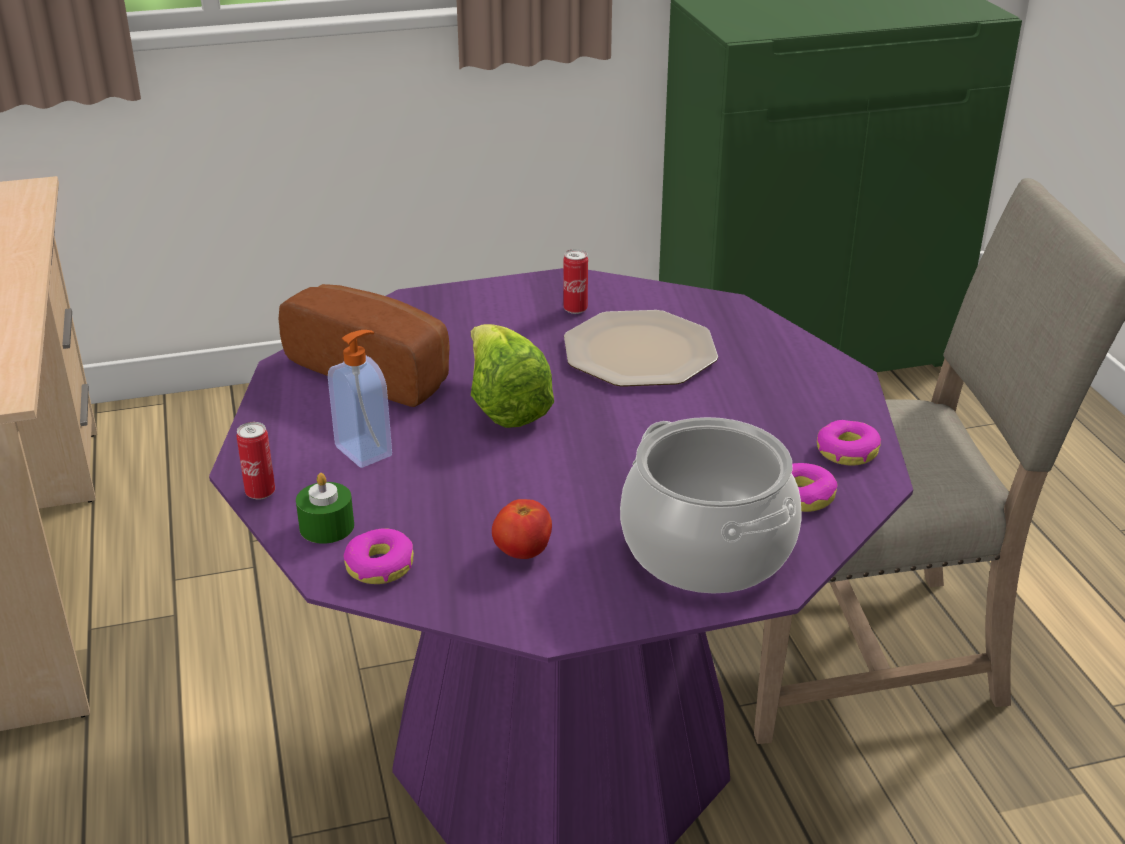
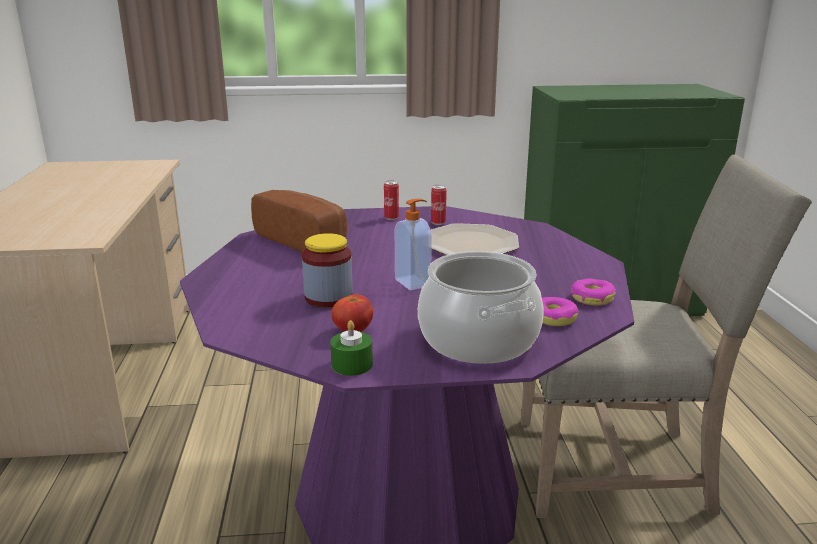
camera: 10 degrees right, 10 degrees down
(260, 493) = (205, 290): can -> can (391, 218)
(326, 526) = (235, 309): green candle -> green candle (352, 364)
(365, 450) = (279, 275): soap dispenser -> soap dispenser (413, 282)
(379, 566) = (257, 330): donut -> none
(460, 488) = (328, 297): none -> jar
(504, 405) = (375, 261): lettuce -> none

